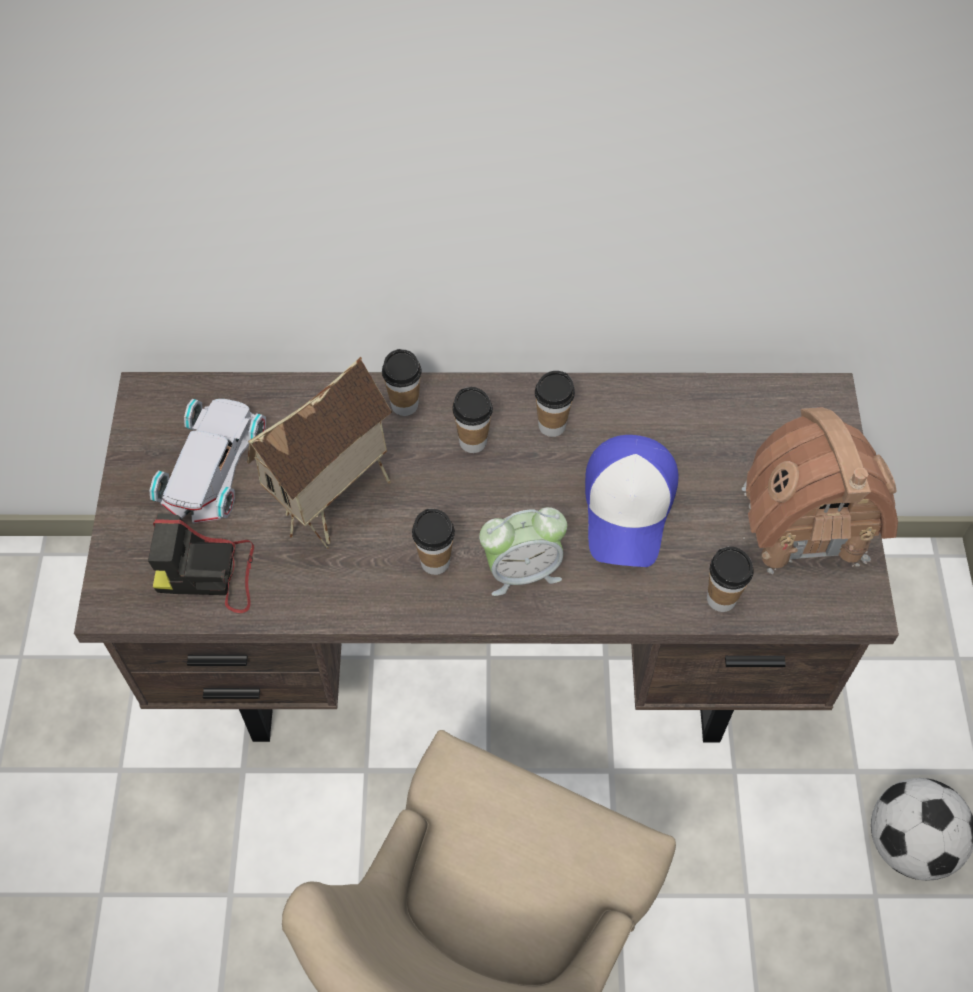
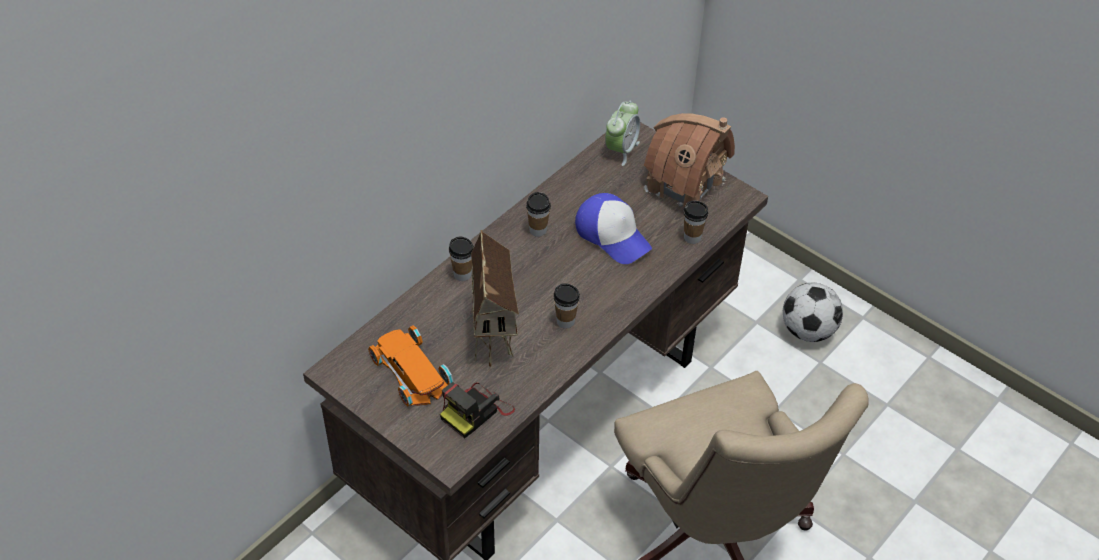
camera: 50 degrees left, 10 degrees down
(214, 464) = (411, 370): white toy car -> orange toy car
(473, 441) = (514, 264): cup -> none
(522, 570) = (604, 294): alarm clock -> alarm clock (621, 150)

